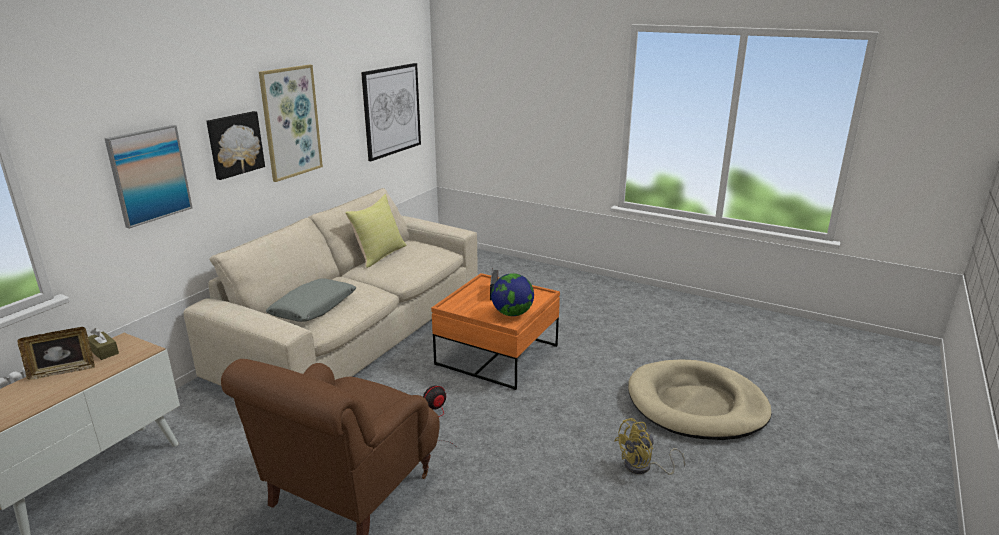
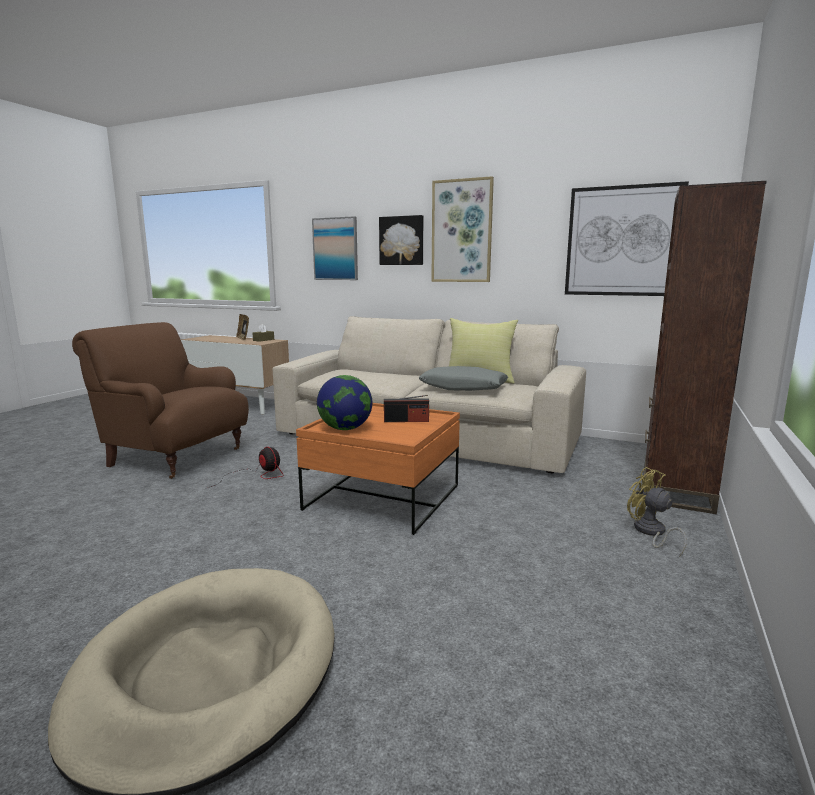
camera: 85 degrees right, 10 degrees down
(314, 308) = (351, 373): grey pillow -> grey pillow (463, 388)
(503, 263) = (676, 490): none -> brown bookcase
(643, 467) = (85, 596): yellow fan -> yellow fan (650, 532)

